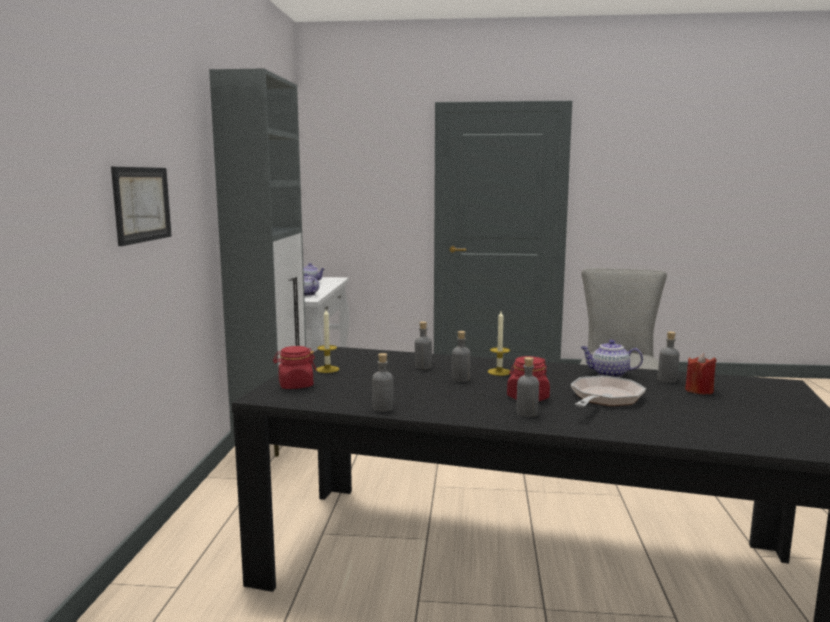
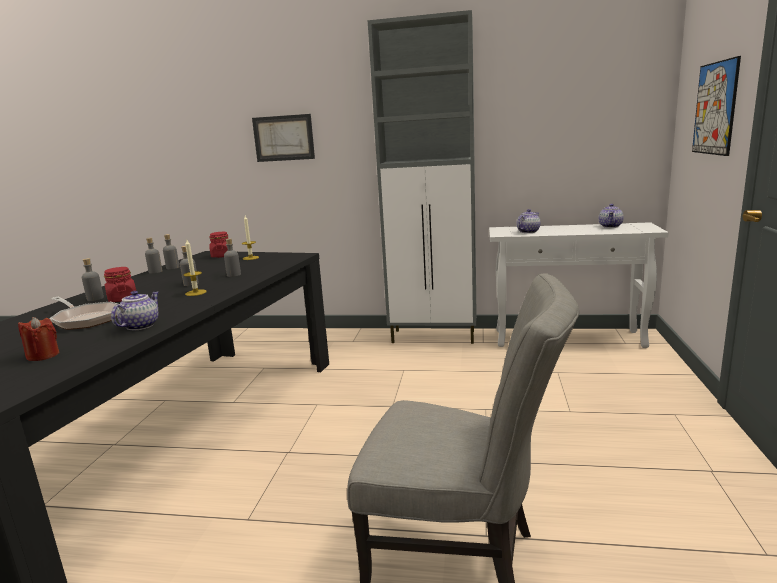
camera: 95 degrees right, 5 degrees up
(379, 189) = (715, 108): none -> picture
(667, 380) = (91, 347): grey bottle -> grey bottle (172, 267)

